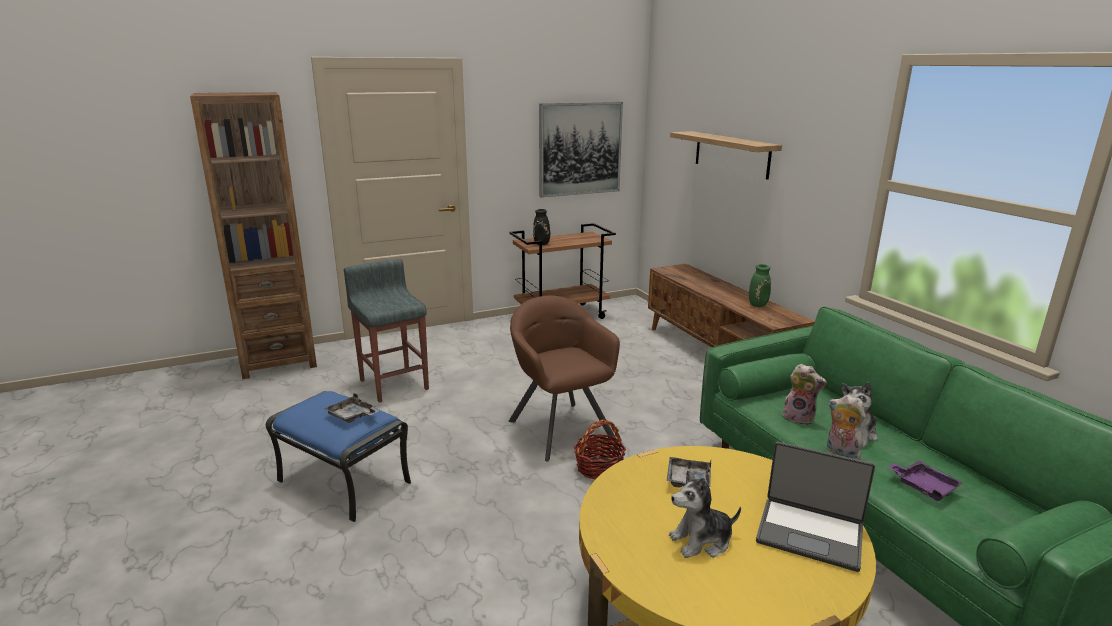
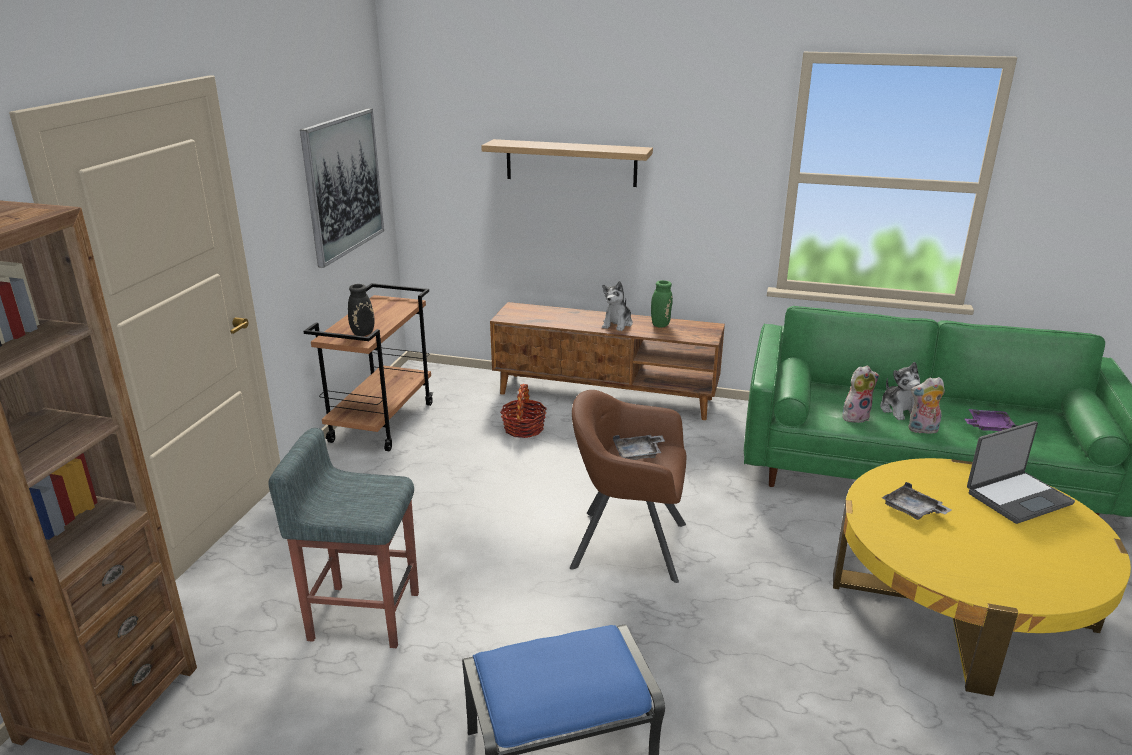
camera: 50 degrees left, 5 degrees up
(352, 416) = (588, 655): grey tray -> grey tray (638, 454)
(599, 468) = (722, 557): basket -> basket (523, 428)
(701, 541) = (1001, 546): plush toy -> plush toy (617, 324)

